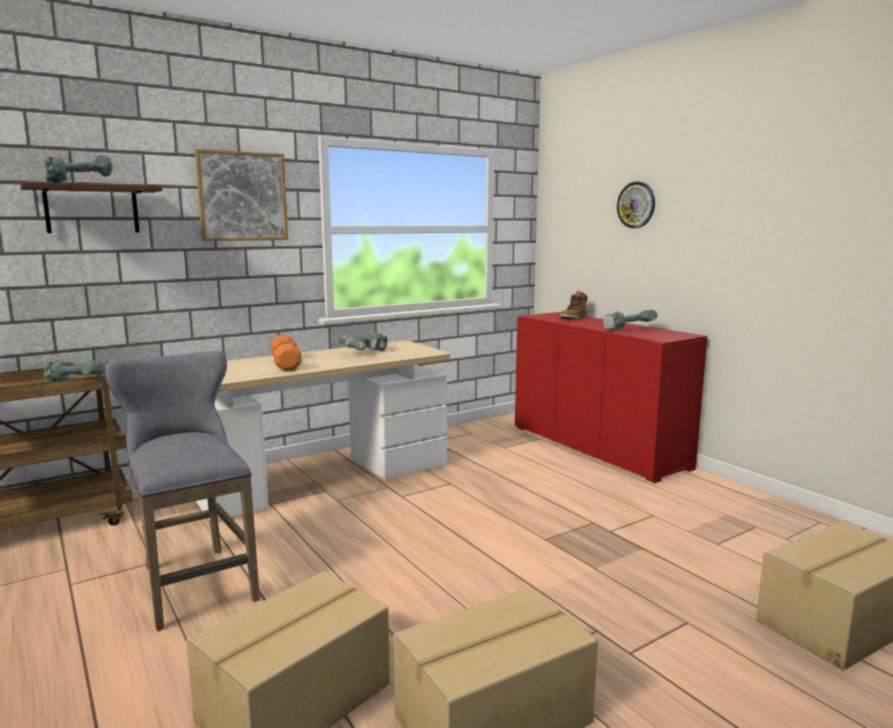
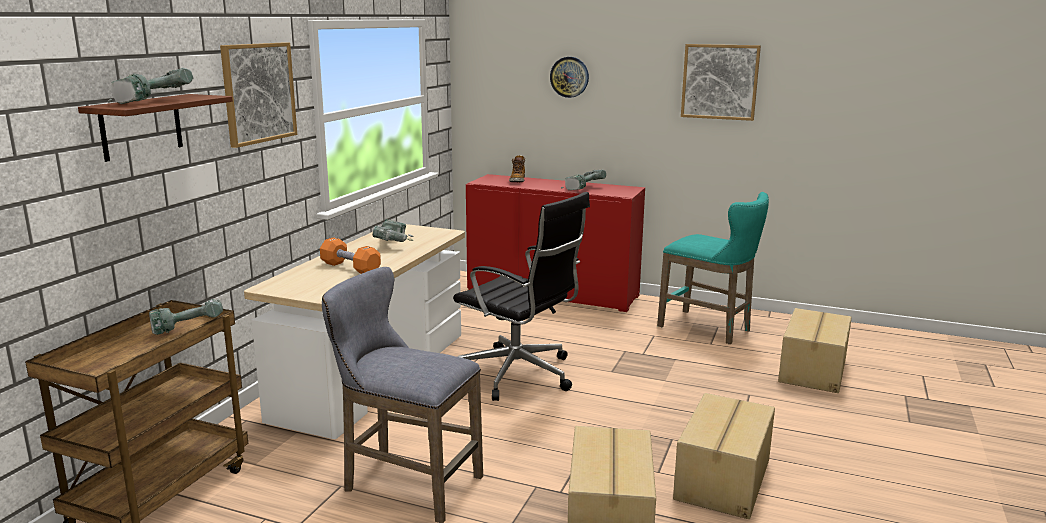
camera: 35 degrees left, 5 degrees up
(445, 515) = (519, 375): none -> black office chair
(739, 526) = (709, 329): none -> turquoise stool
(805, 200) = (720, 81): none -> picture

